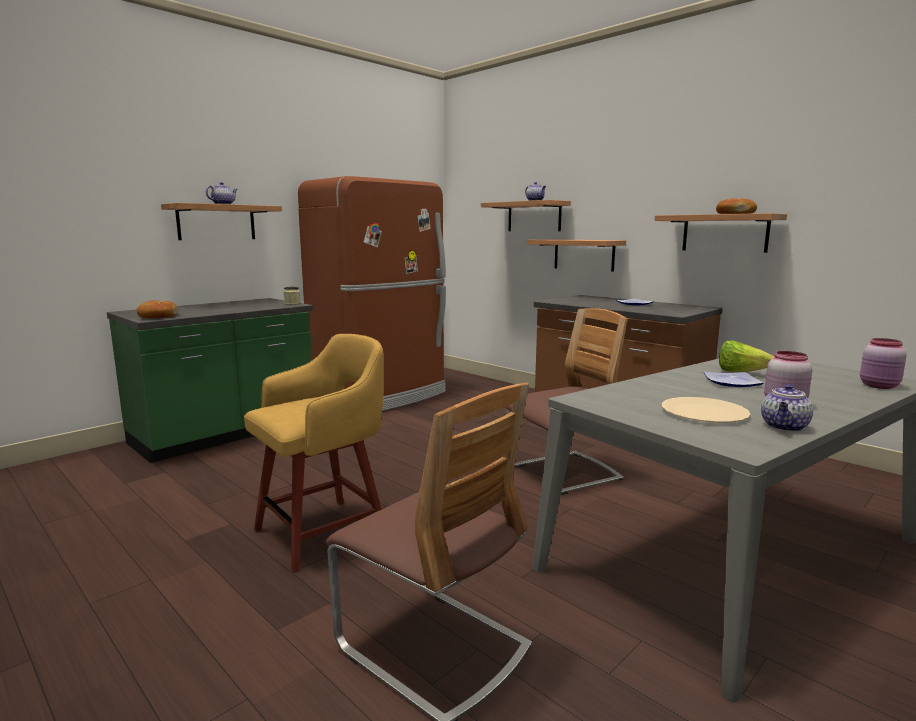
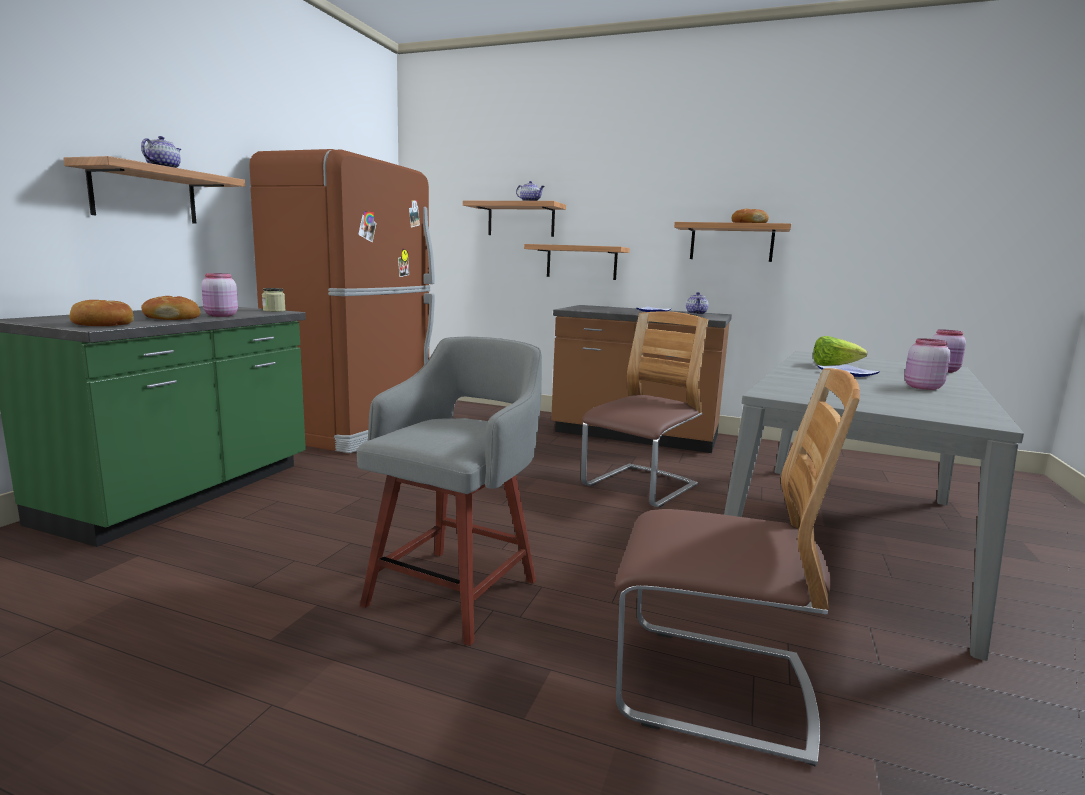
camera: 25 degrees left, 0 degrees up
(210, 311) = (172, 318): none -> bread
(245, 308) = (220, 315): none -> pink jar
(325, 532) = (456, 590): yellow stool -> grey stool
(704, 413) = (889, 397): beige plate -> none
(784, 427) = (966, 403): teapot -> teapot (696, 313)

